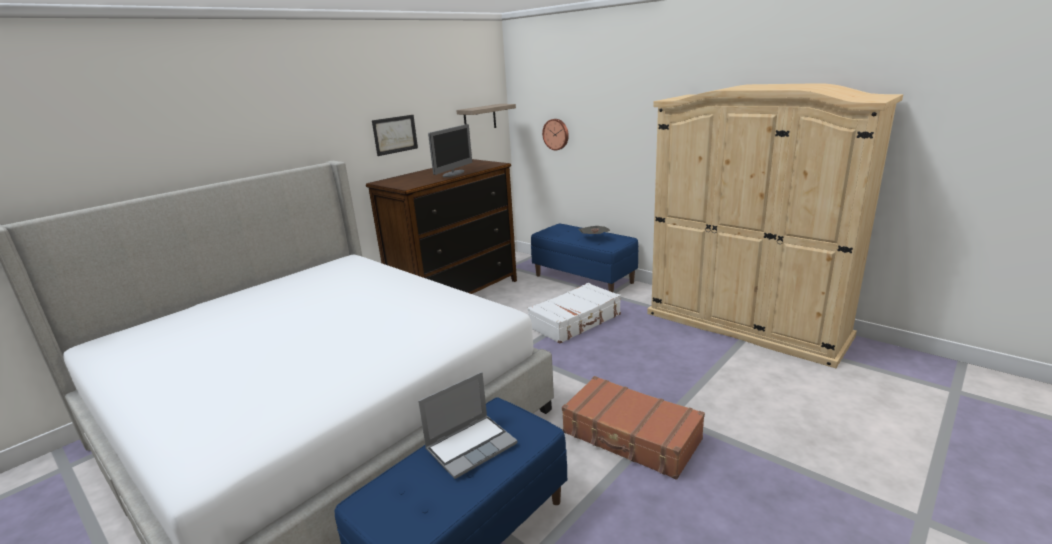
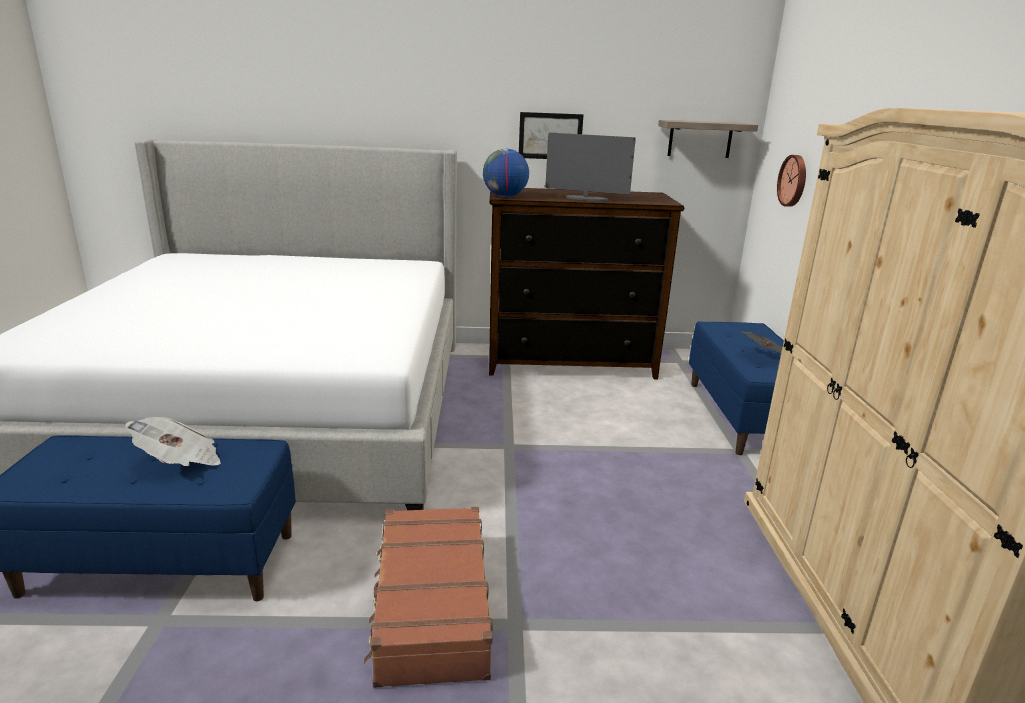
camera: 45 degrees right, 0 degrees up
(406, 186) = (505, 196): none -> globe
(453, 174) = (586, 199): monitor -> monitor turned 150 degrees counterclockwise
(471, 446) = (180, 461): laptop -> newspaper
(576, 321) = (632, 455): white suitcase -> none

